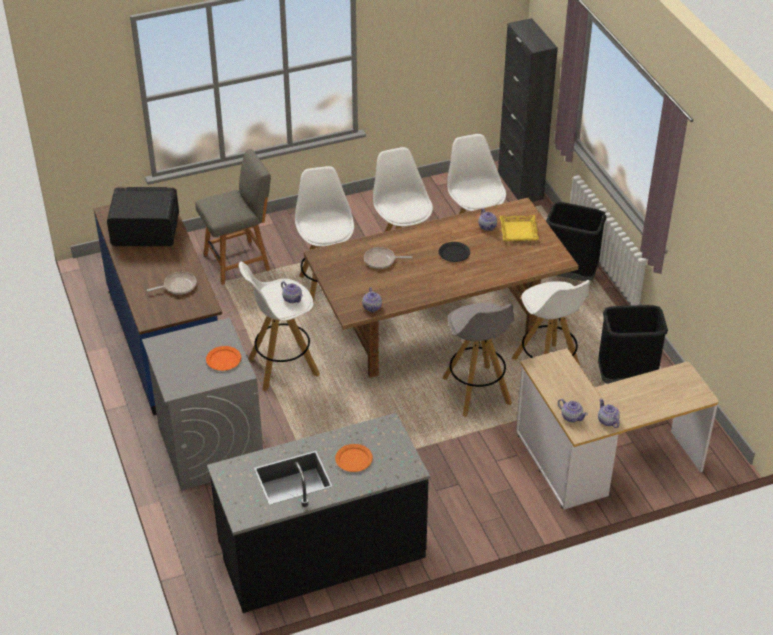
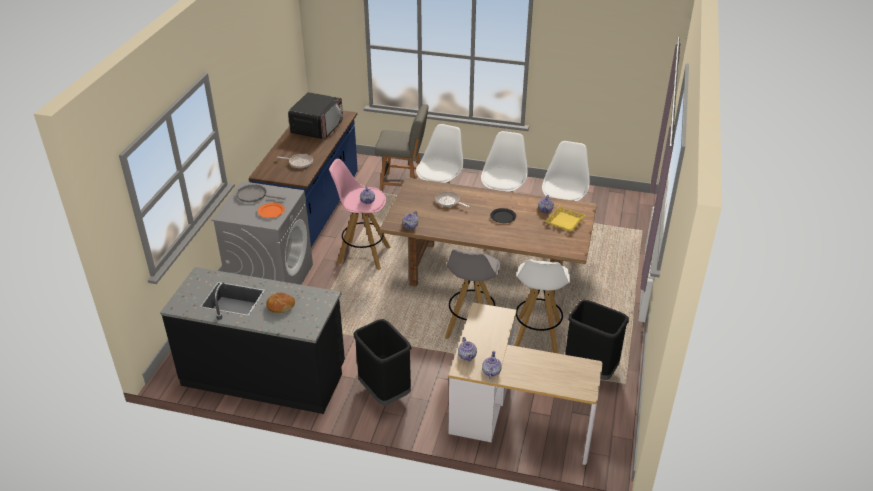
camera: 35 degrees right, 5 degrees down
(145, 231) = (317, 127): microwave -> microwave turned 75 degrees clockwise
(180, 350) = (254, 195): none -> grey frying pan
(282, 367) = (363, 255): white stool -> pink stool
(353, 459) = (280, 306): orange plate -> bread
(520, 186) = (639, 213): black cabinet -> none
(570, 275) = (618, 282): black trash can -> black trash can (385, 392)

